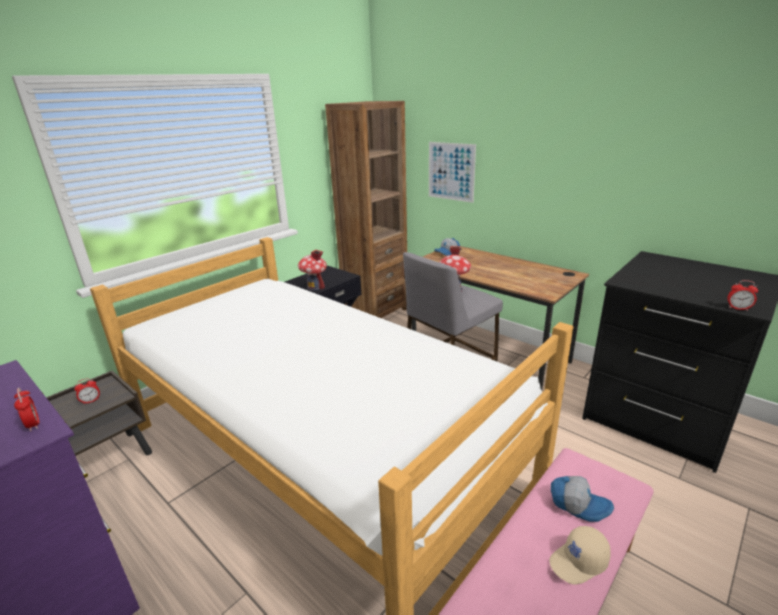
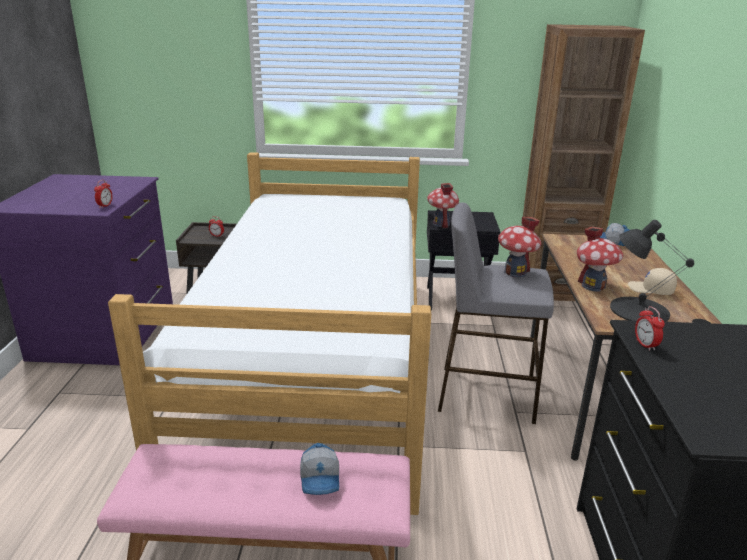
camera: 50 degrees right, 0 degrees up
(451, 171) = (666, 136): picture -> none
(497, 279) = (593, 286): none -> toy house
(540, 281) = (638, 310): none -> black table lamp
(579, 562) = (247, 495): beige cap -> beige cap (650, 290)
(738, 308) = (689, 422): alarm clock -> alarm clock (645, 345)

